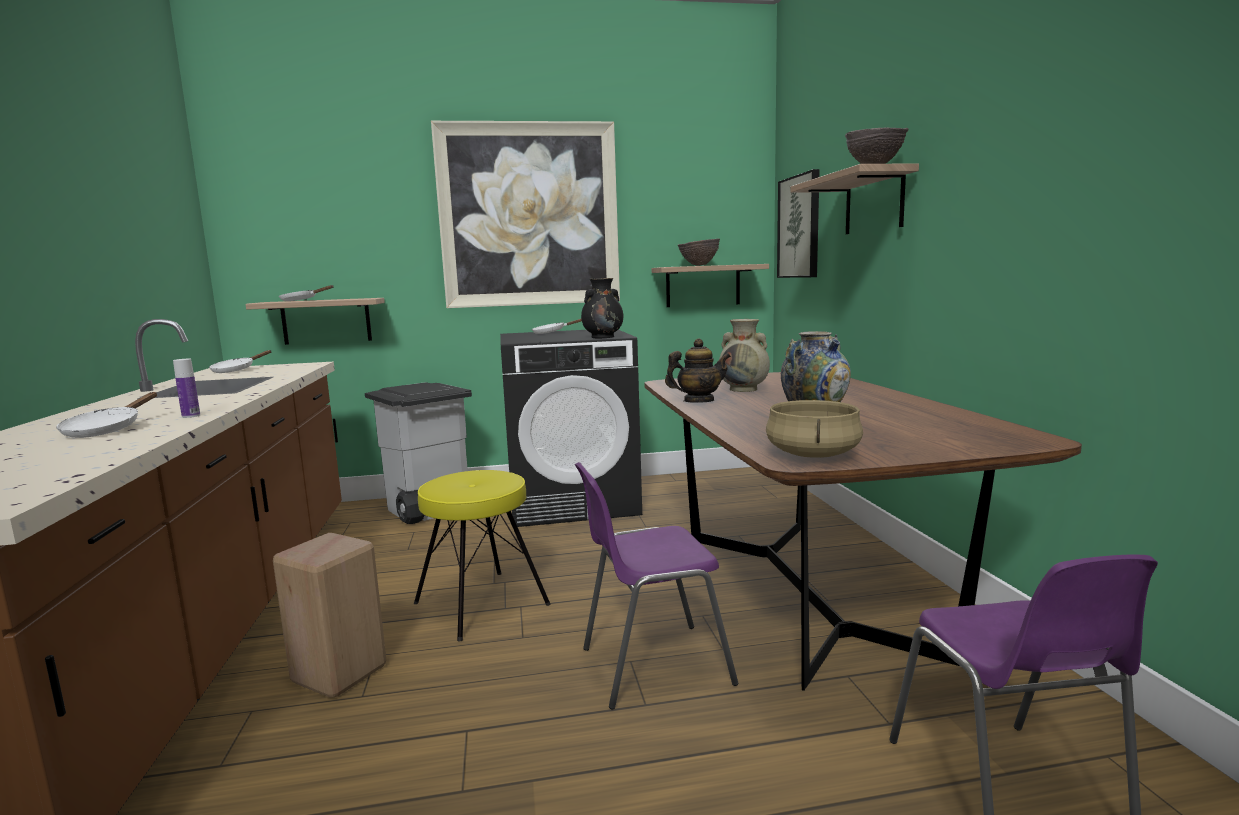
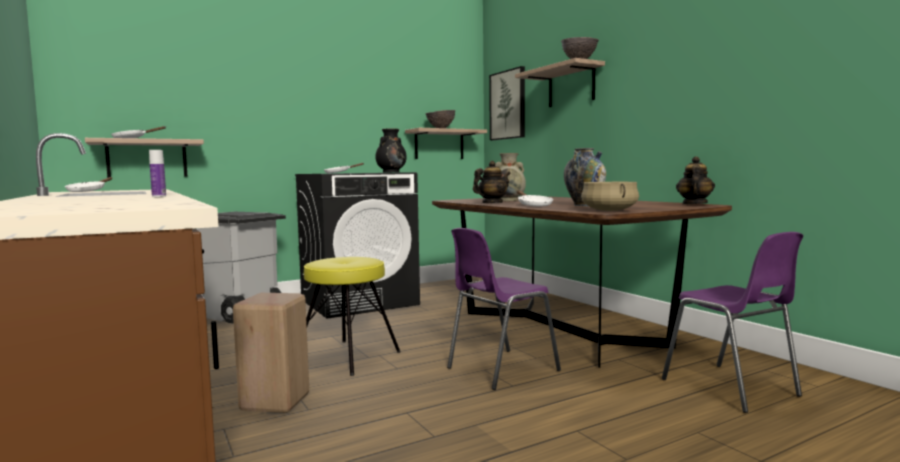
camera: 20 degrees left, 5 degrees down
(107, 430) = (109, 199): white frying pan -> white frying pan (533, 205)
(529, 215) = (318, 85): picture -> none
(1014, 432) = (694, 204): none -> teapot

